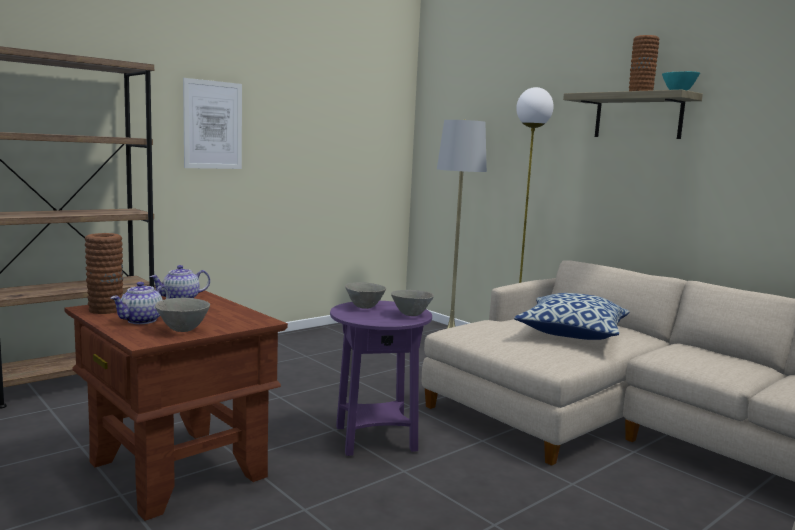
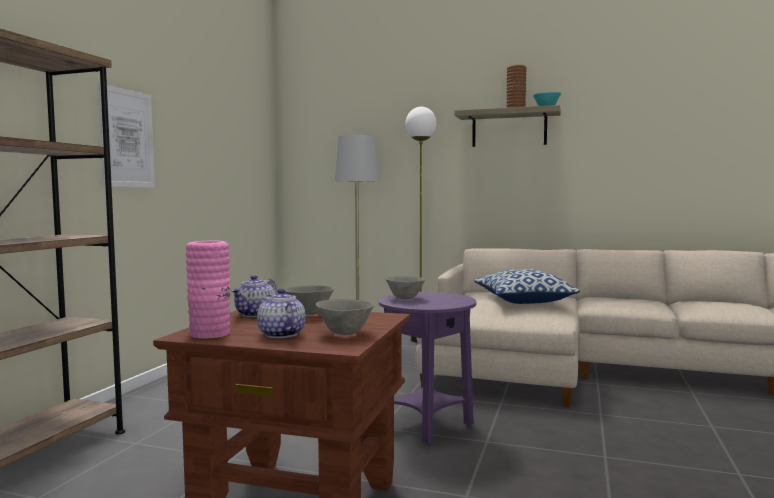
camera: 30 degrees left, 5 degrees down
(106, 310) = (210, 333): brown vase -> pink vase
(141, 321) = (280, 334): teapot -> teapot turned 150 degrees clockwise
(411, 315) = (453, 297): grey bowl -> grey bowl (308, 314)

